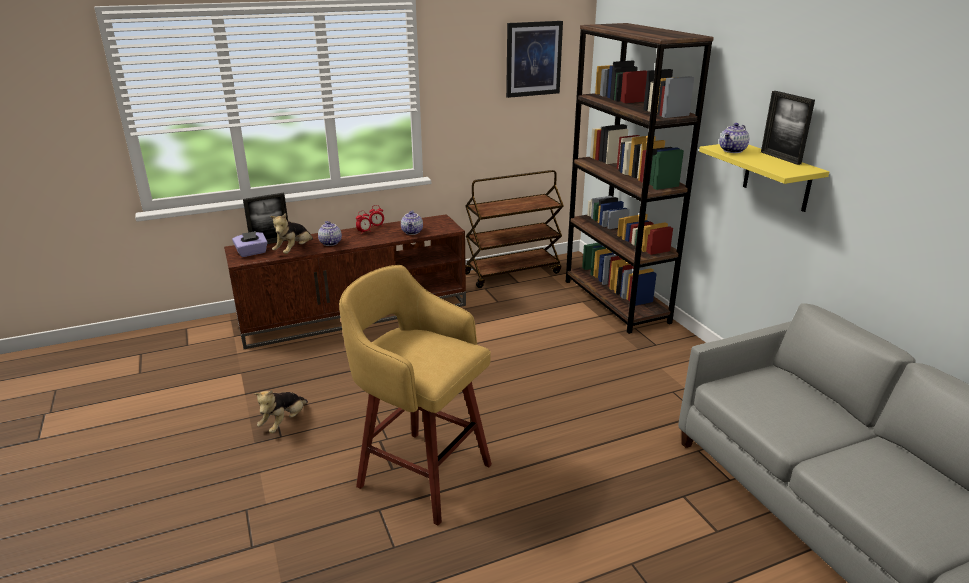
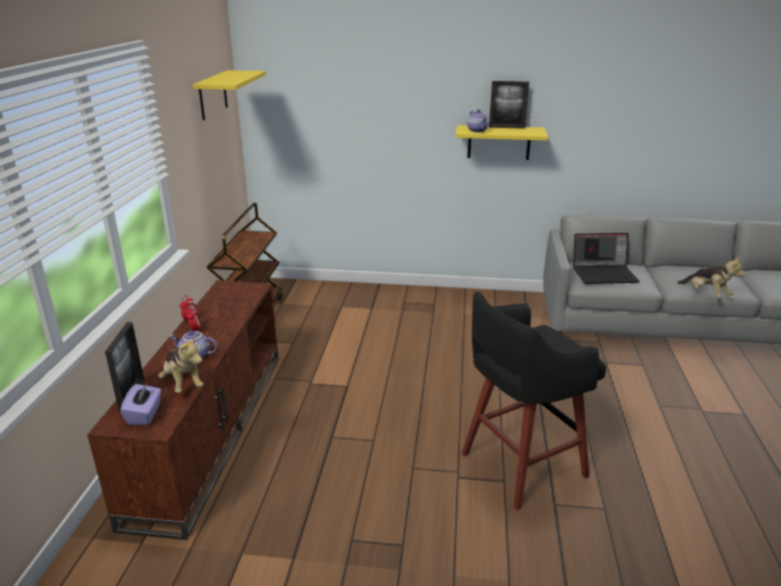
camera: 60 degrees left, 0 degrees up
(284, 422) = (379, 536): plush toy -> plush toy (706, 294)
(412, 232) = (236, 306): teapot -> none
(421, 473) = (520, 466): yellow stool -> black stool
(533, 59) = (213, 95): picture -> yellow shelf
(616, 301) = (358, 294): brown bookcase -> none
(772, 395) = (604, 274): none -> laptop

